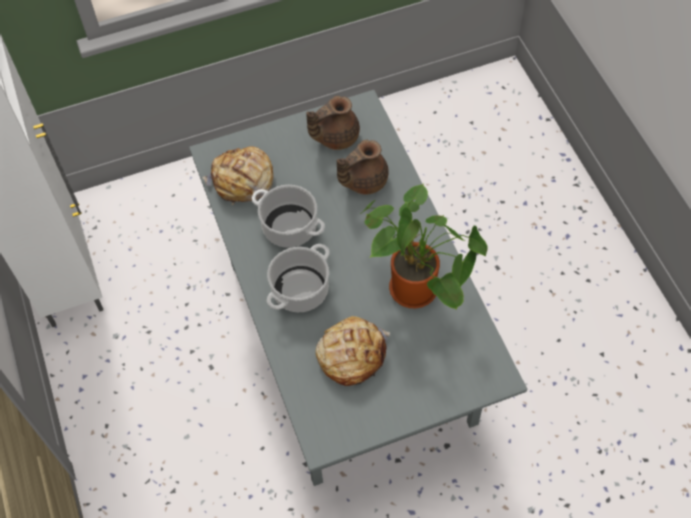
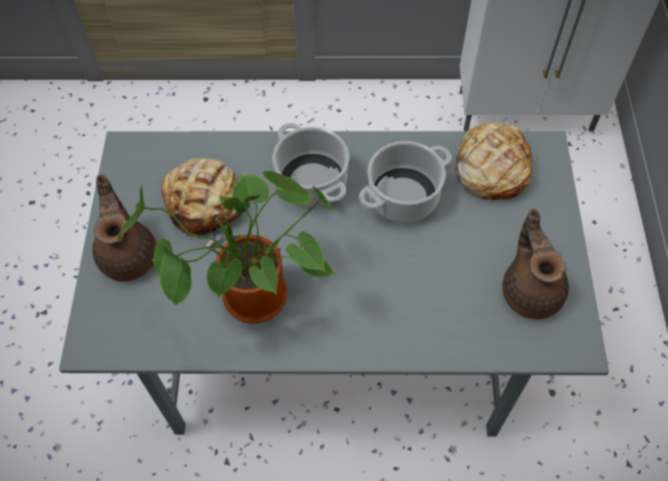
camera: 110 degrees right, 0 degrees up
(363, 180) = (444, 299): brown teapot -> brown teapot (129, 255)

